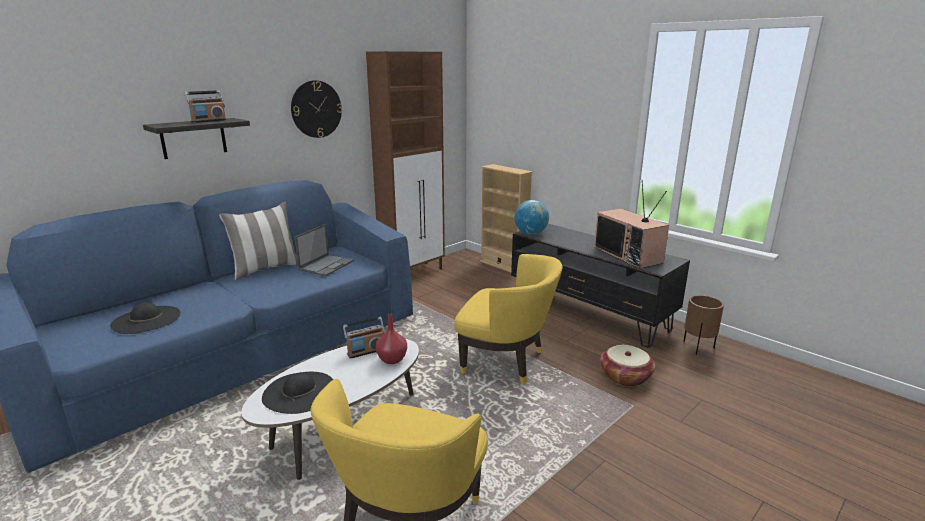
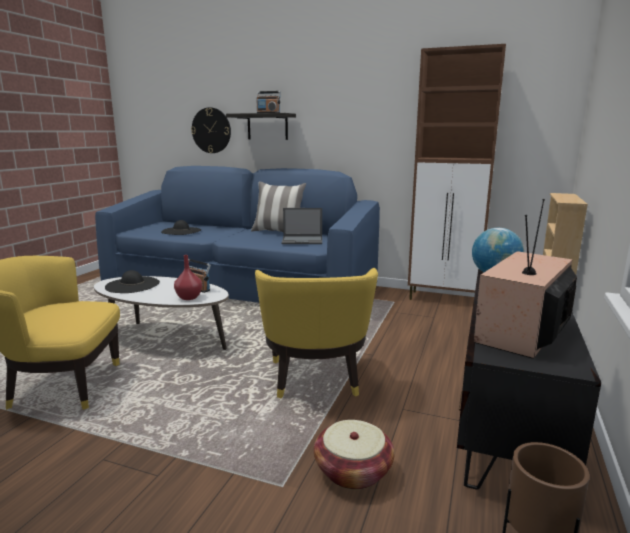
camera: 65 degrees right, 5 degrees down
(316, 109) = (366, 110): wall clock -> wall clock (211, 130)

